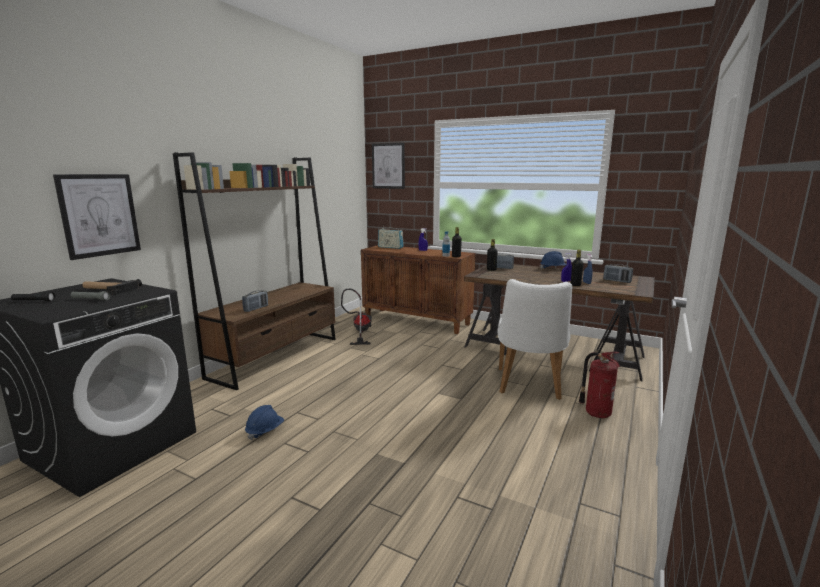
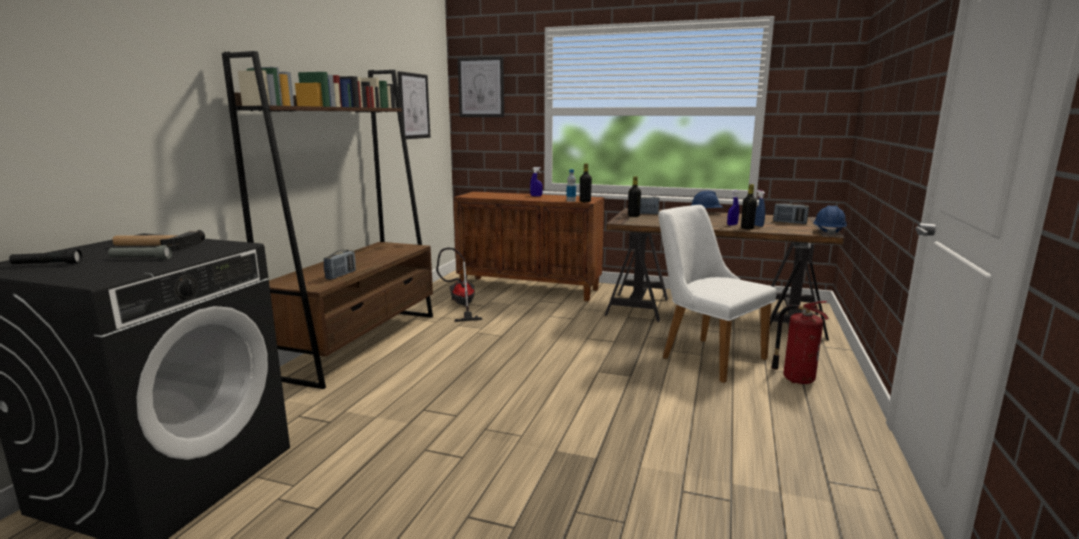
camera: 10 degrees left, 0 degrees up
(99, 215) = (124, 139): picture -> picture (413, 106)
(265, 431) = (390, 437): blue hard hat -> blue hard hat (828, 232)
(390, 247) = (490, 194): radio -> none
(529, 386) = (704, 355): white chair -> white chair turned 135 degrees clockwise

